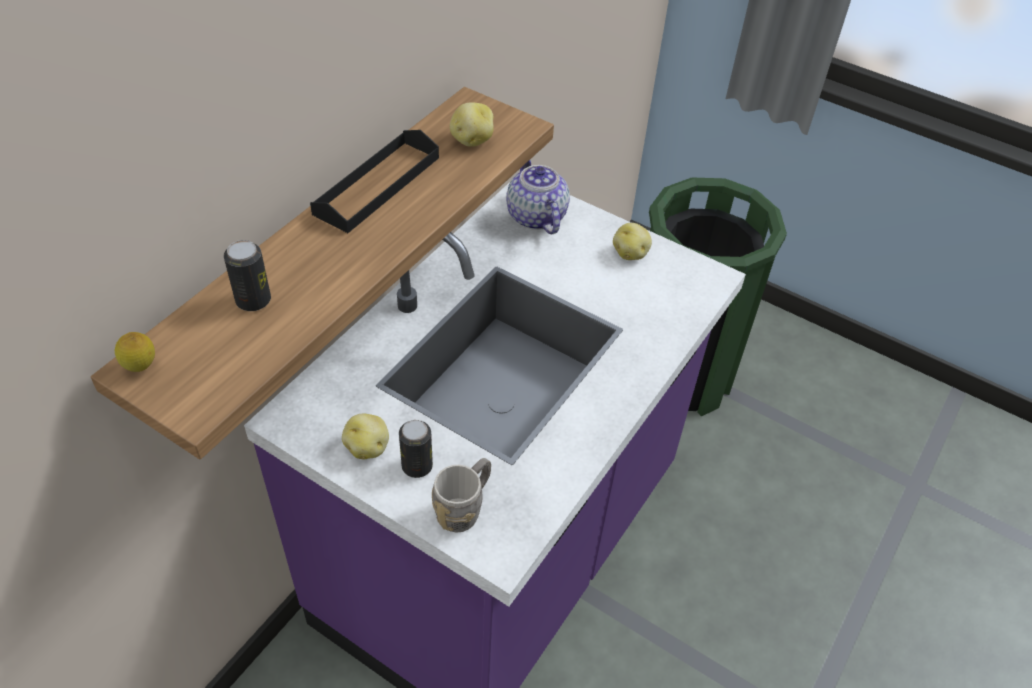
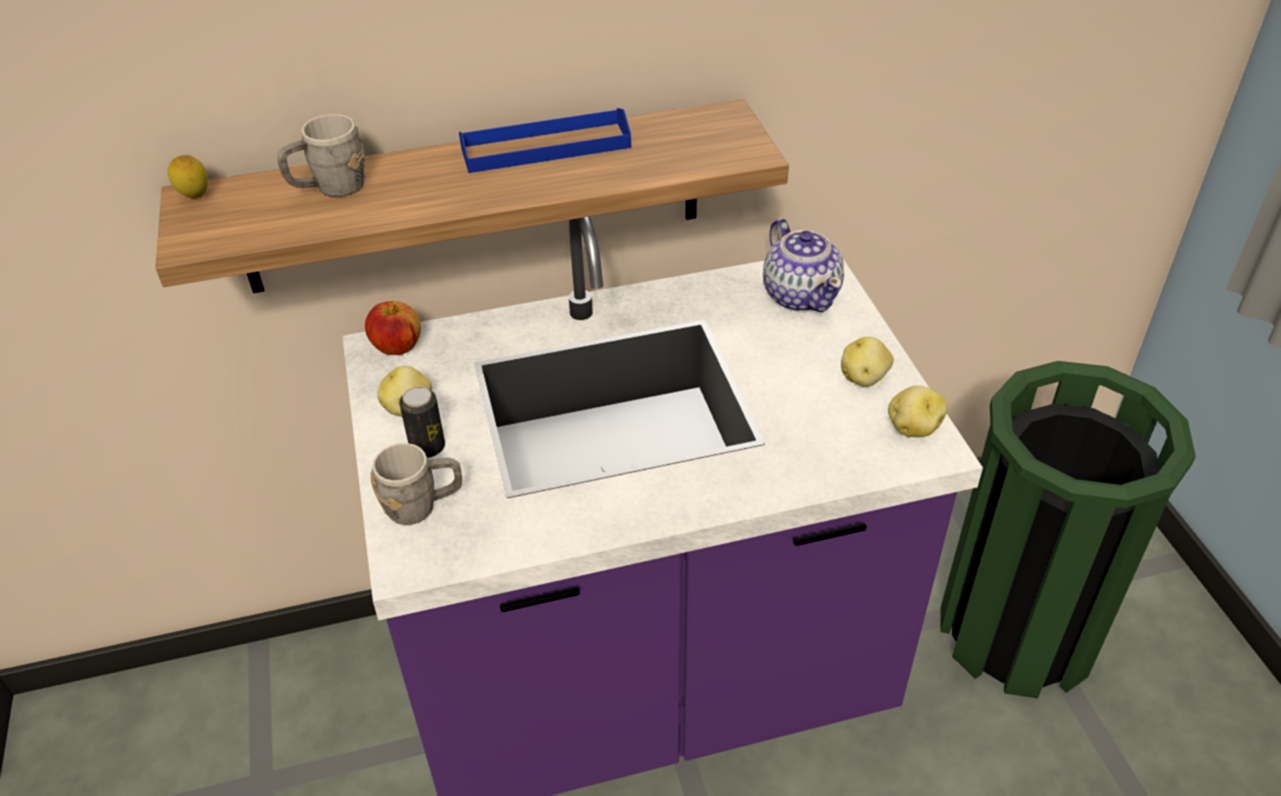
camera: 45 degrees right, 5 degrees down
(253, 300) = (330, 189): can -> grey mug
(301, 408) = (397, 347): none -> apple
(377, 185) = (545, 147): black tray -> blue tray
(471, 140) = (683, 145): potato -> potato (913, 428)
(536, 217) = (801, 295): teapot -> teapot turned 135 degrees clockwise

